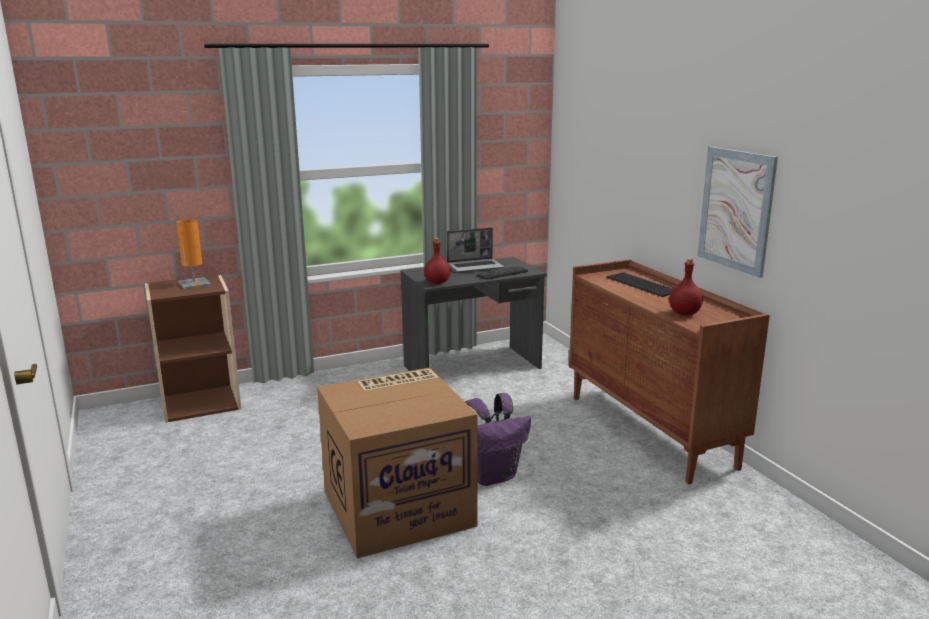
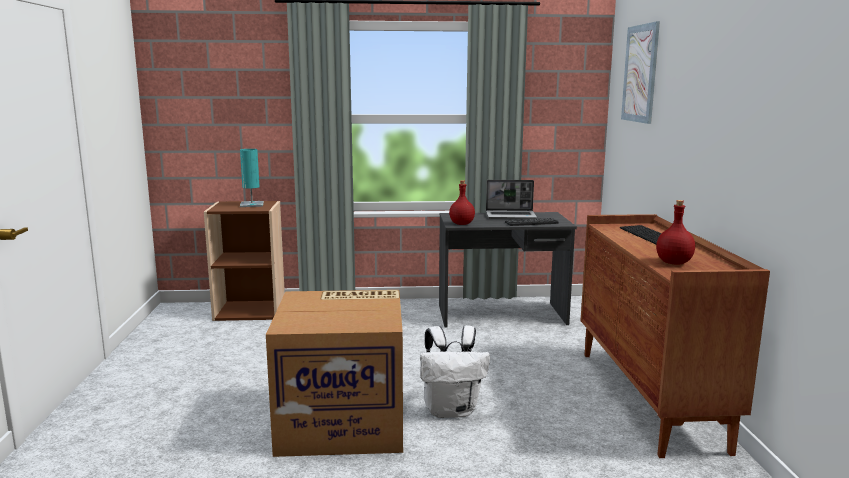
camera: 20 degrees right, 5 degrees down
(194, 284) = (252, 204): orange table lamp -> turquoise table lamp
(492, 476) = (451, 410): purple backpack -> white backpack
(736, 210) = (747, 151): picture -> picture (640, 73)

